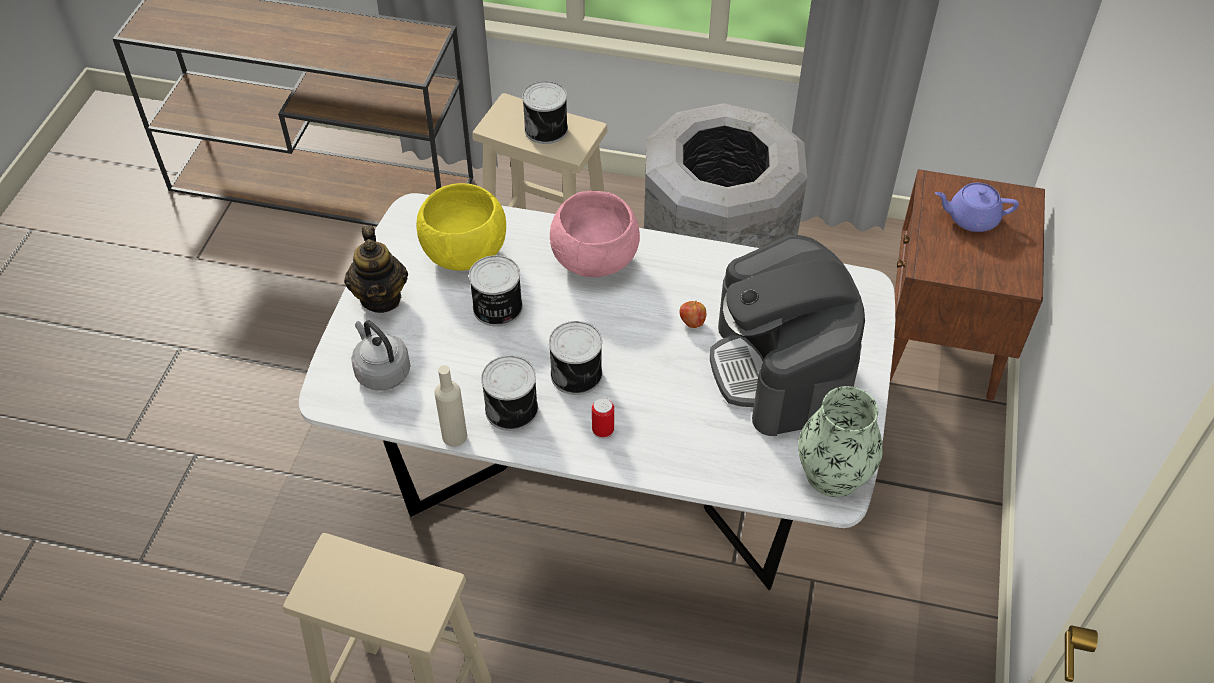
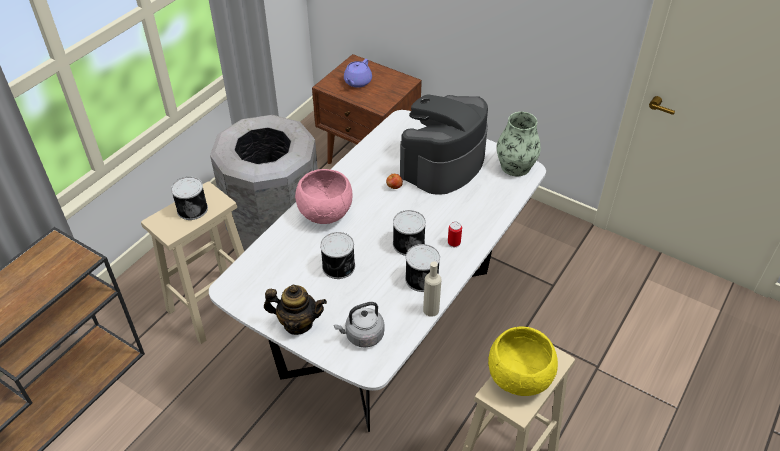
camera: 70 degrees left, 5 degrees down
(465, 253) = (283, 271): yellow bowl -> yellow bowl (519, 377)
(781, 369) = (442, 164): coffee machine -> coffee machine turned 120 degrees clockwise

